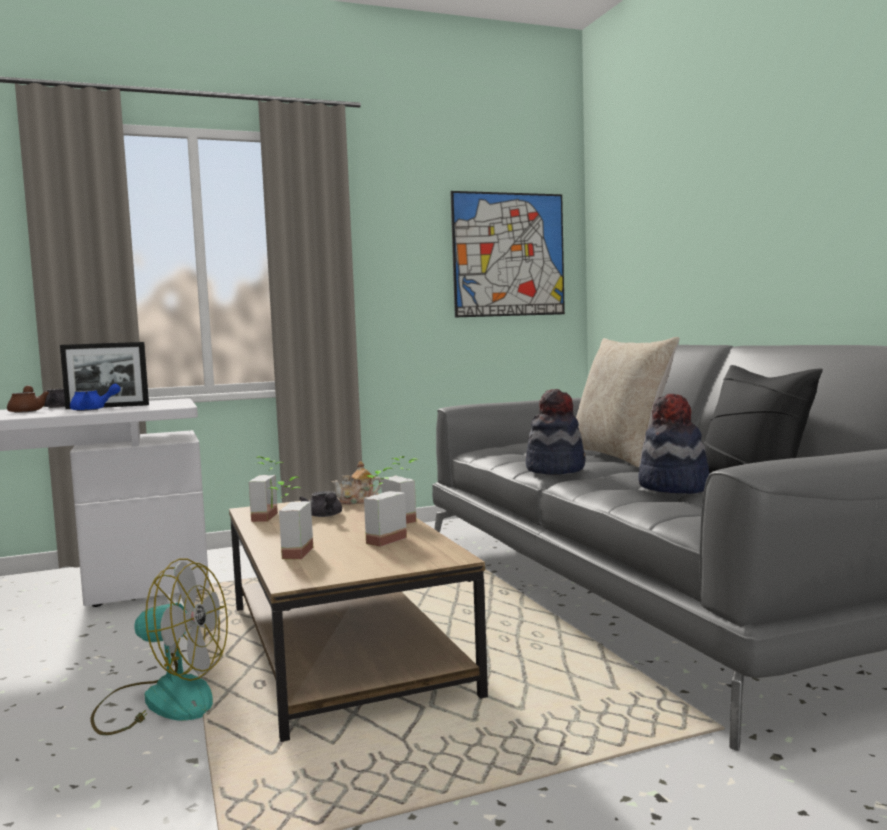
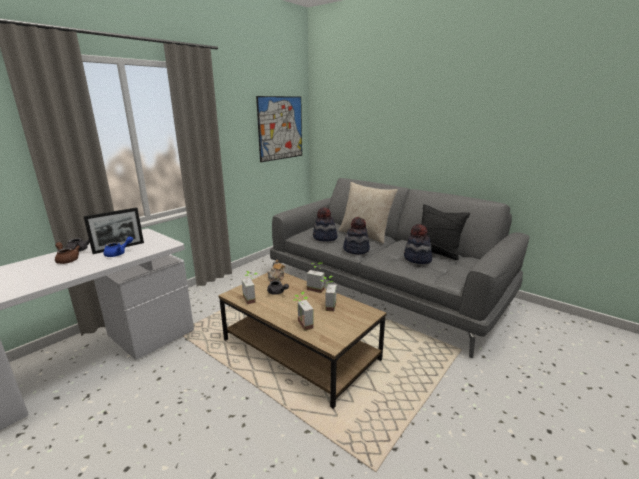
camera: 30 degrees left, 15 degrees up
(161, 701) = (254, 405): fan -> none
(519, 453) = (325, 238): none -> hat

